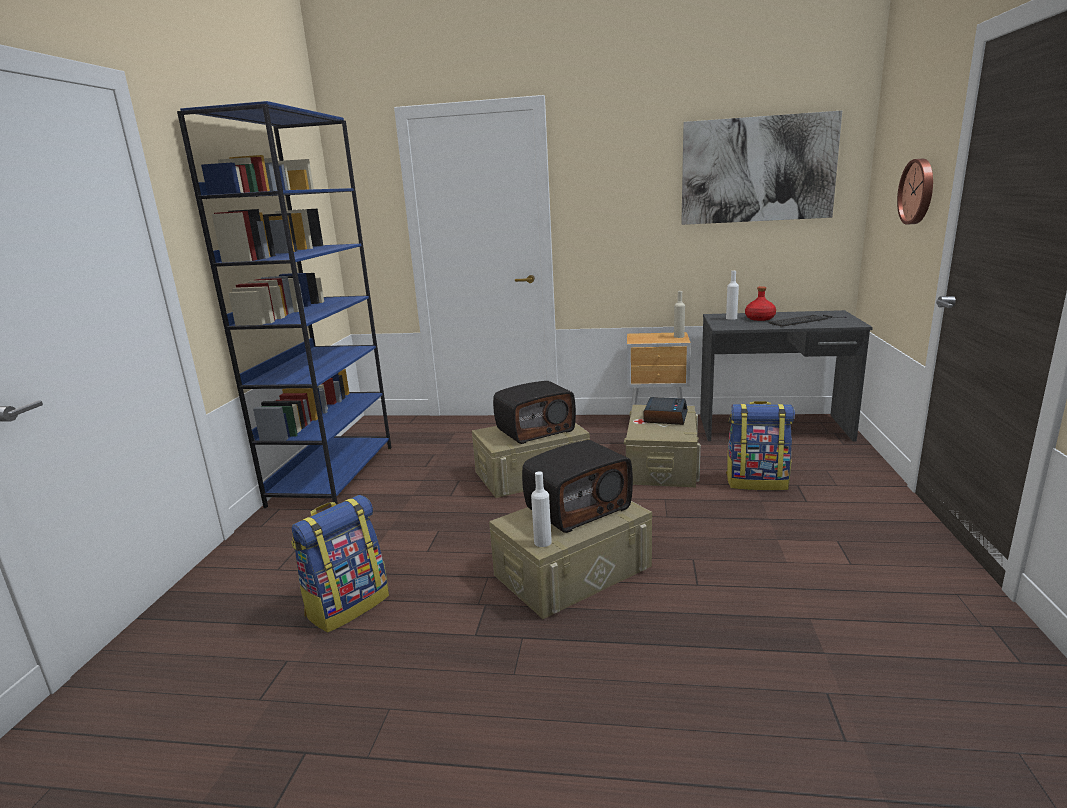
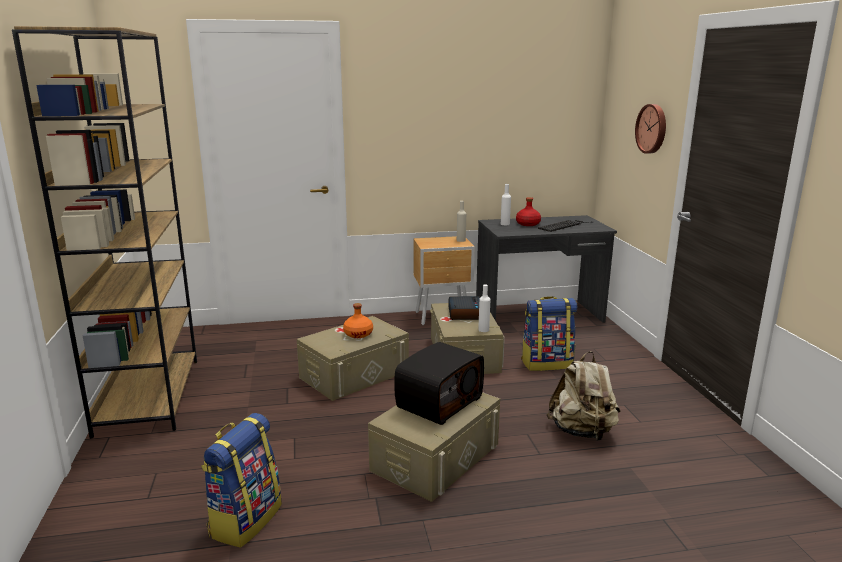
camera: 20 degrees left, 0 degrees up
(333, 474) = (148, 395): blue bookcase -> brown bookcase
(535, 430) = (358, 334): radio -> orange bottle
(542, 542) = (426, 435): white bottle -> white bottle (483, 330)
(757, 170) = (521, 99): picture -> none
(764, 566) = (582, 432): none -> beige backpack

